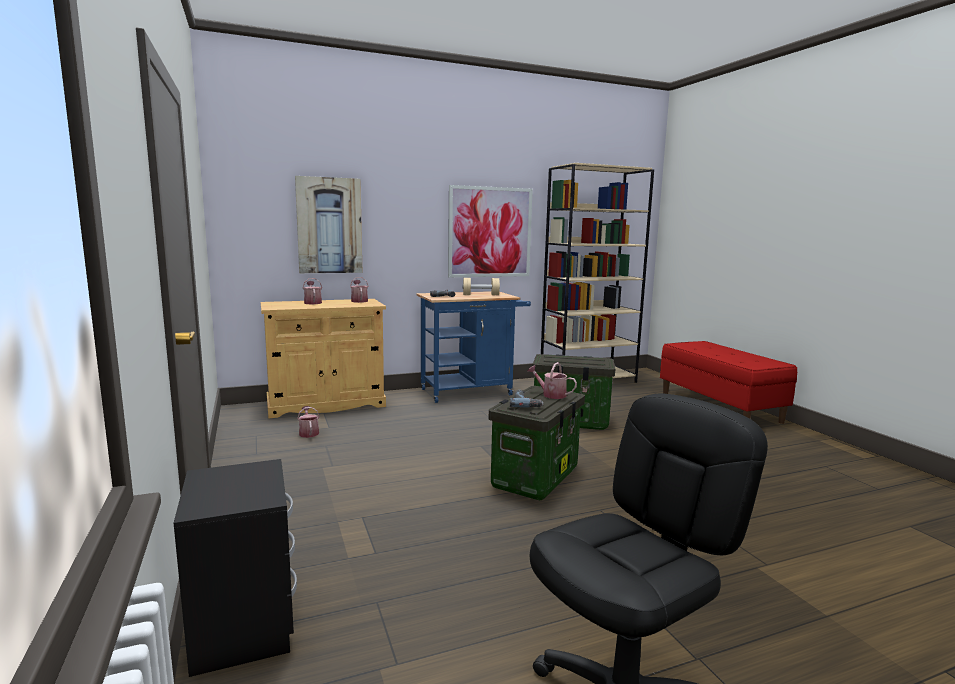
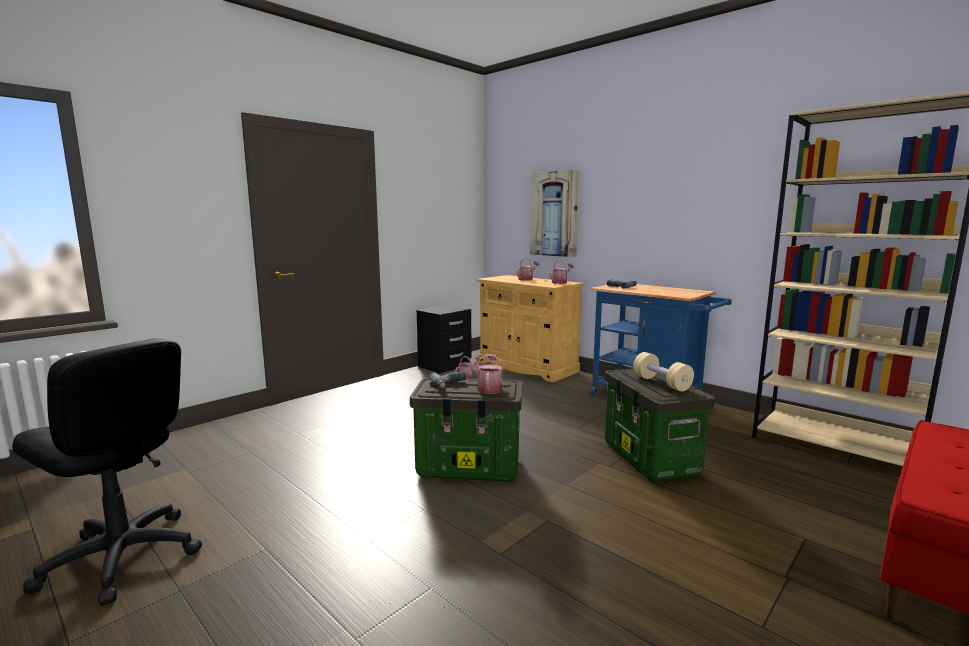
camera: 65 degrees right, 0 degrees up
(243, 626) = (225, 428): black nightstand -> black nightstand (444, 366)
(480, 295) = (664, 291): beige dumbbell -> beige dumbbell (661, 383)
(490, 232) = (712, 218): picture -> none

